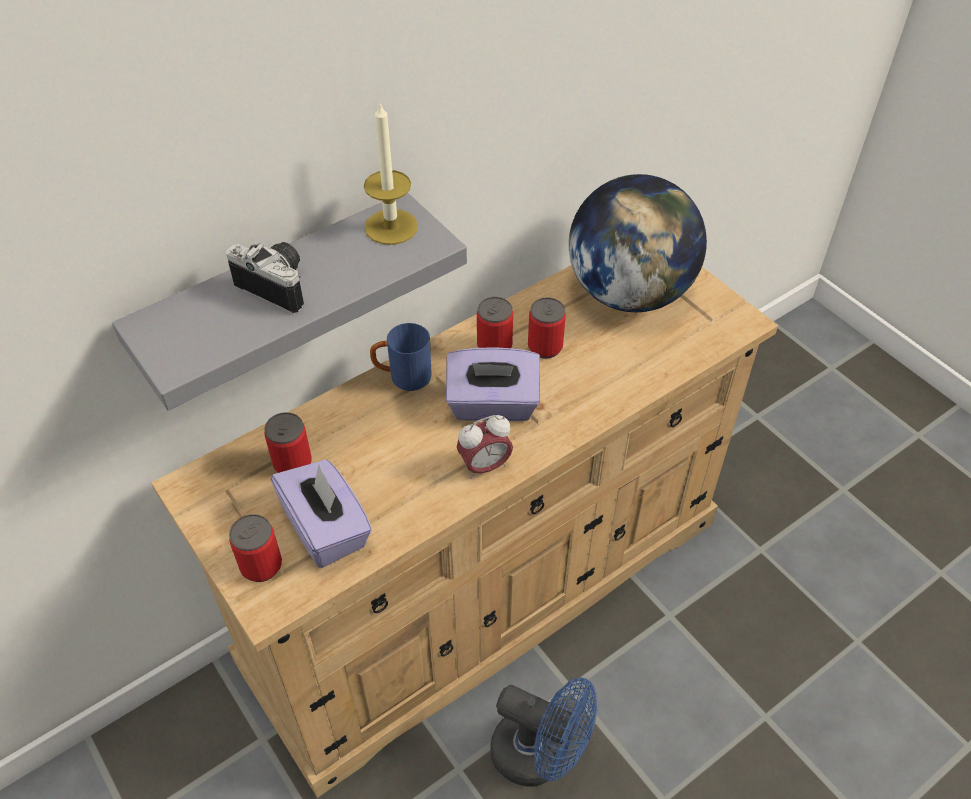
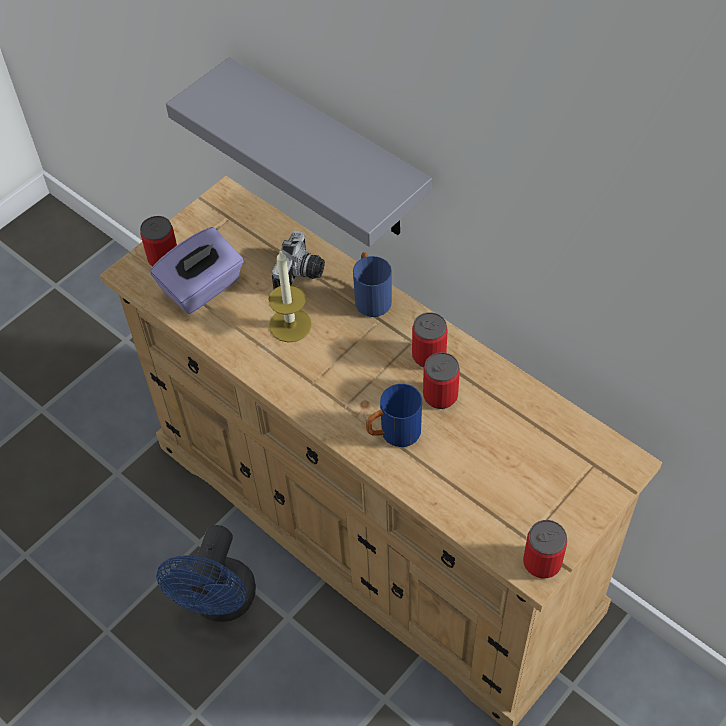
camera: 80 degrees right, 5 degrees up
(279, 284) = (289, 130): camera -> camera (302, 275)
(292, 463) = (260, 250): can -> can (542, 562)
(391, 227) = (378, 179): candle -> candle (290, 325)
(484, 466) = (285, 376): alarm clock -> none
(492, 405) = (355, 369): purple tissue box -> none
(581, 389) = (393, 434): none -> blue mug
(629, 293) = (541, 456): globe -> none

